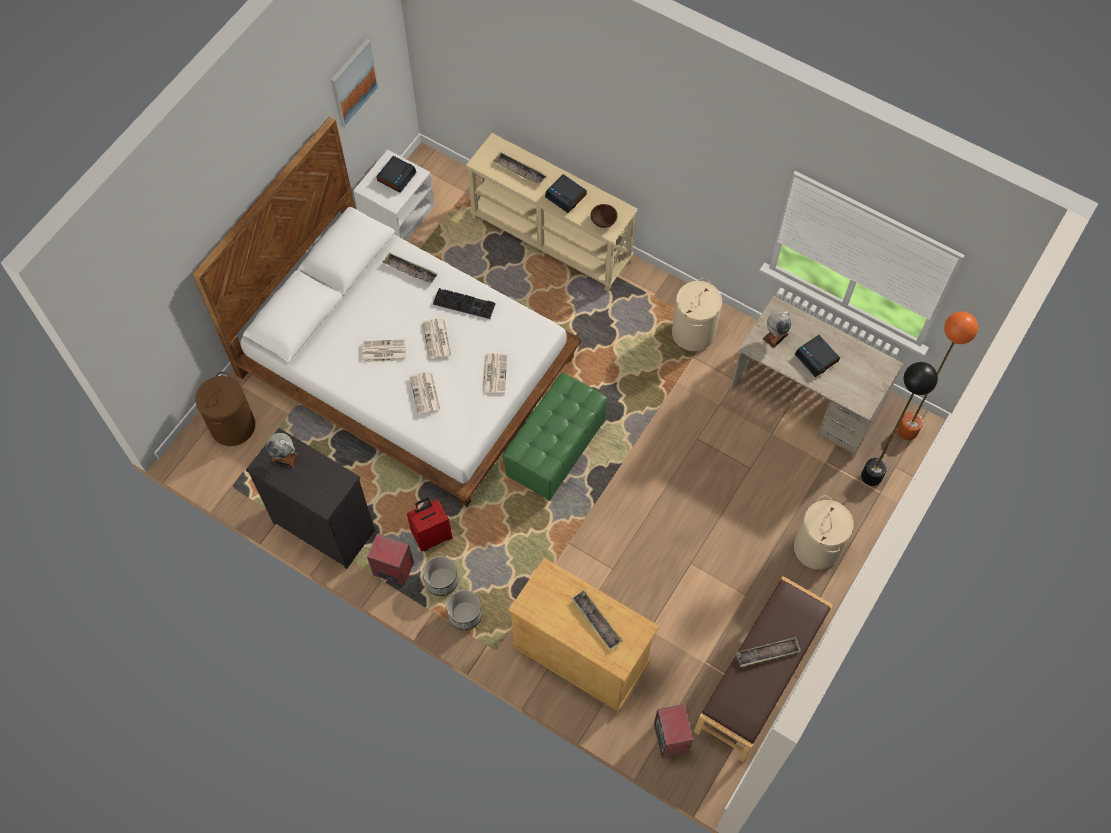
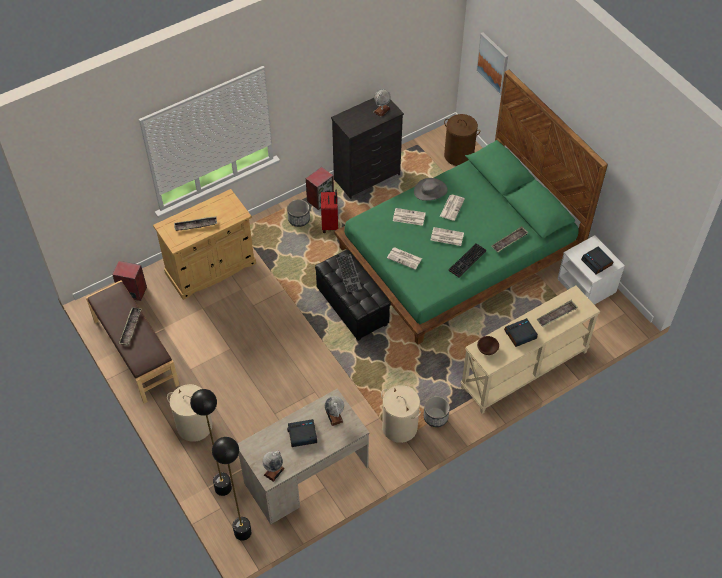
camera: 115 degrees right, 10 degrees down
(353, 83) = (635, 187): picture -> picture (493, 63)
(365, 387) = (430, 191): none -> grey hat
(409, 364) = (458, 252): white bed -> green bed
(464, 615) = (271, 223): planter -> planter (435, 417)
(544, 432) = (350, 273): none -> keyboard
(555, 449) = (353, 307): green ottoman -> black ottoman
(876, 365) = (274, 471): none -> globe
(907, 431) = (242, 532): orange floor lamp -> black floor lamp

